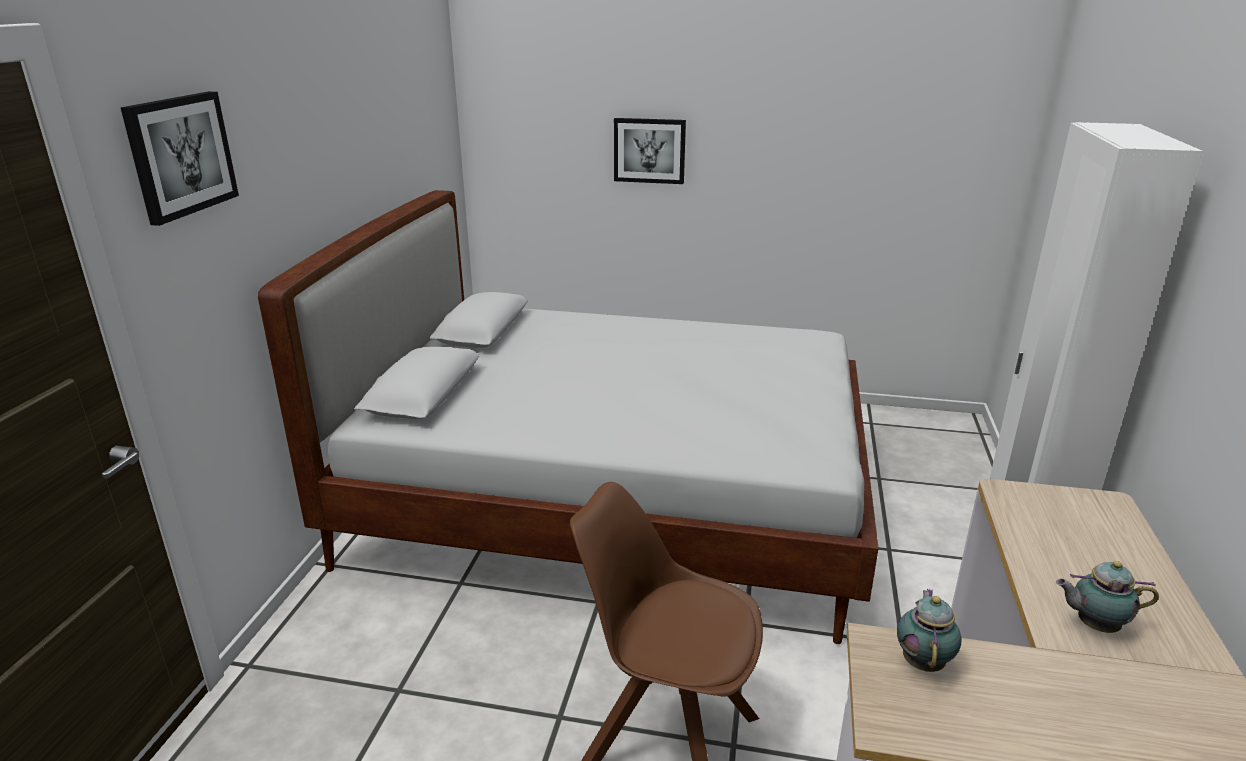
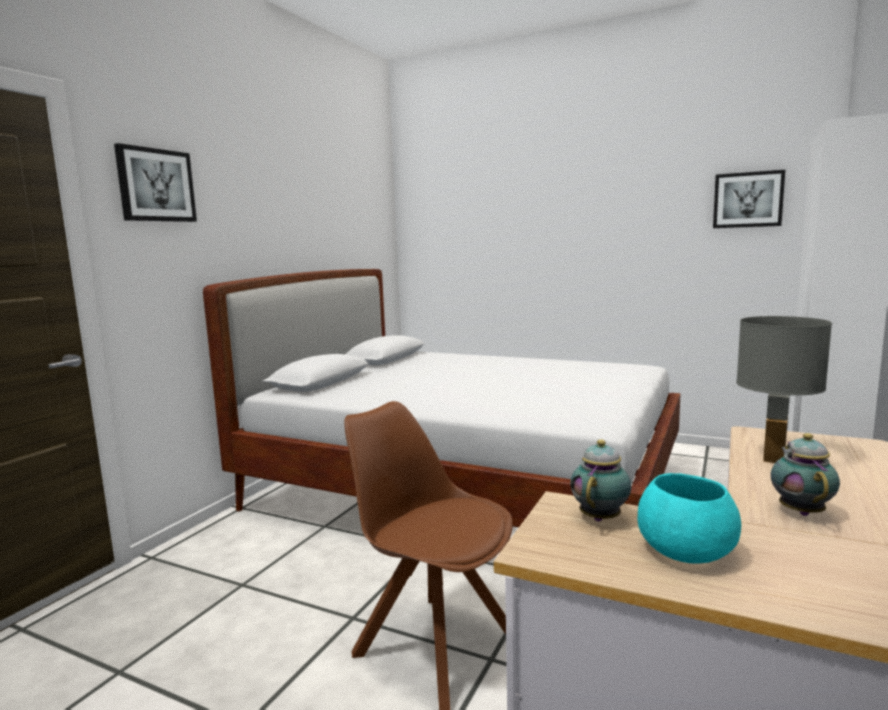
camera: 15 degrees right, 15 degrees down
(649, 150) = (522, 244): picture -> picture (748, 200)
(1018, 703) = (683, 550): none -> turquoise bowl
(1040, 537) = (773, 458): none -> grey table lamp
(1093, 625) = (800, 511): teapot -> teapot turned 75 degrees clockwise

